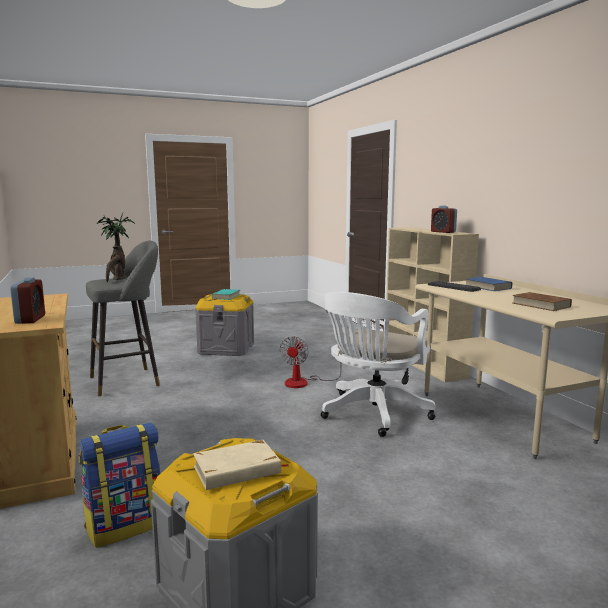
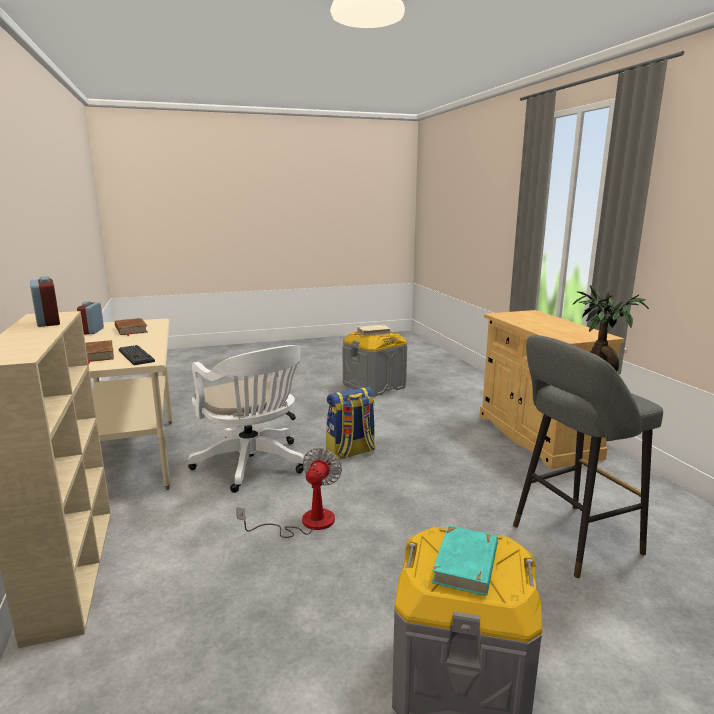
camera: 175 degrees left, 5 degrees up
(30, 319) = (517, 318): alarm clock -> alarm clock (92, 331)
(125, 525) = (436, 403): backpack -> backpack (350, 452)
(373, 414) = (253, 465): white office chair -> white office chair turned 105 degrees clockwise
(487, 287) = (96, 355): blue book -> brown book

